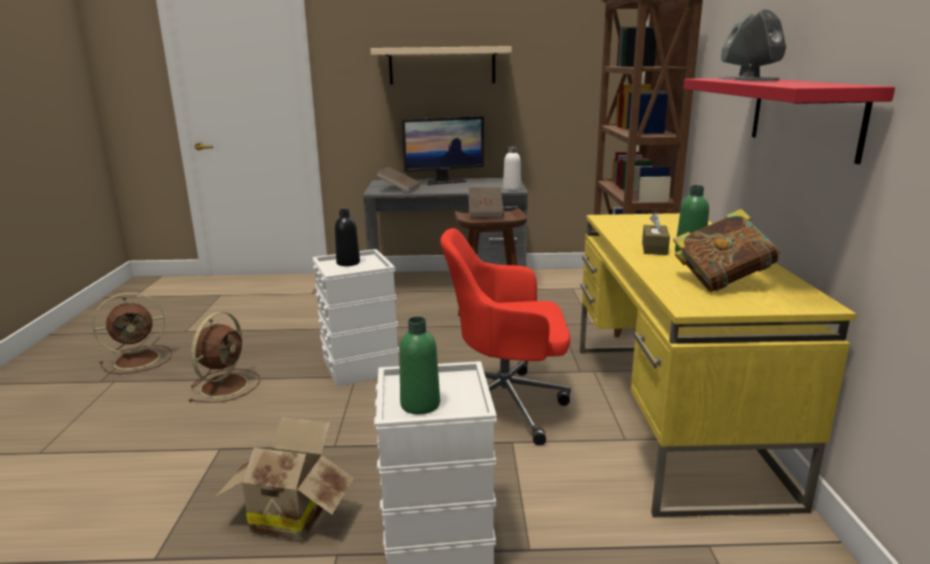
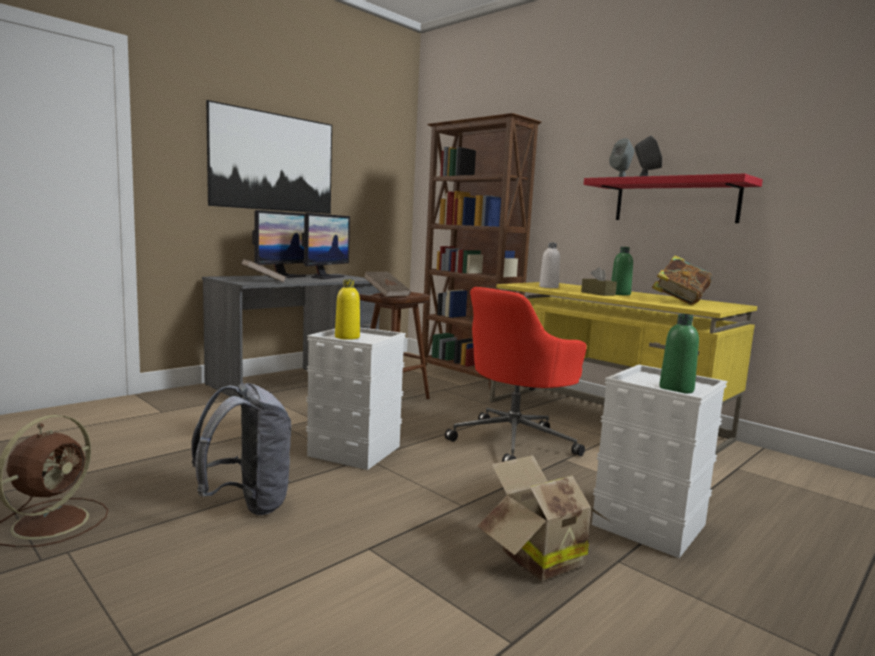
camera: 45 degrees left, 10 degrees down
(225, 385) = (247, 504): brown fan -> grey backpack
(348, 263) = (347, 337): black bottle -> yellow bottle
(442, 66) = (273, 162): beige shelf -> picture
(481, 184) = (325, 277): none -> monitor
(512, 189) = (363, 279): white bottle -> white bottle (548, 287)

